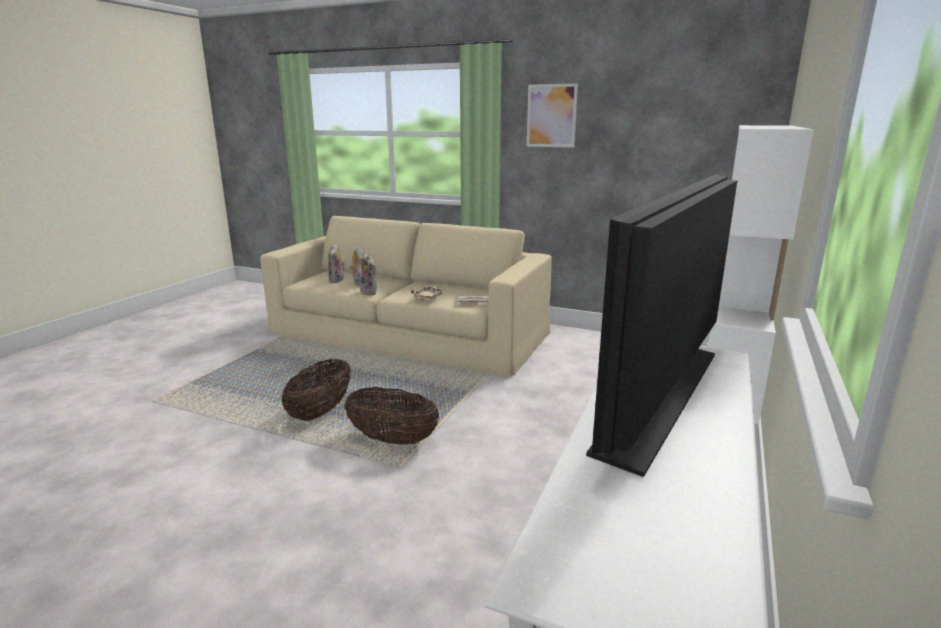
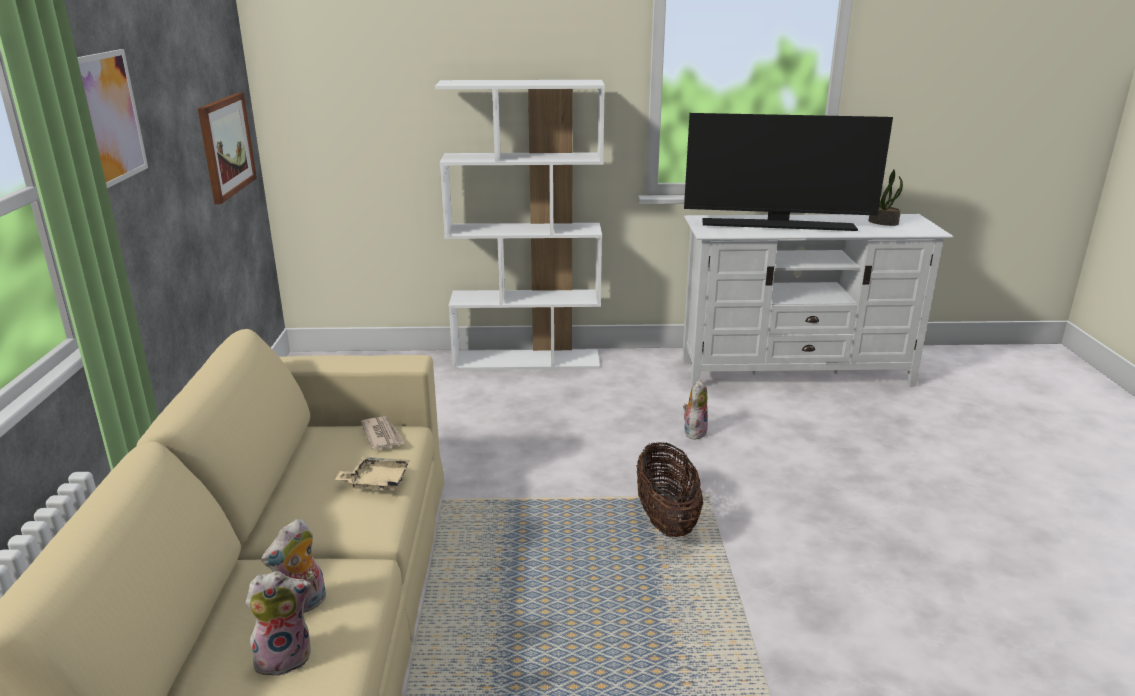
camera: 115 degrees left, 5 degrees up
(320, 412) = (659, 608): basket -> none
(370, 292) = (357, 570): plush toy -> plush toy (694, 431)
(655, 536) = (883, 222): none -> potted plant
(699, 162) = (226, 146): none -> picture

